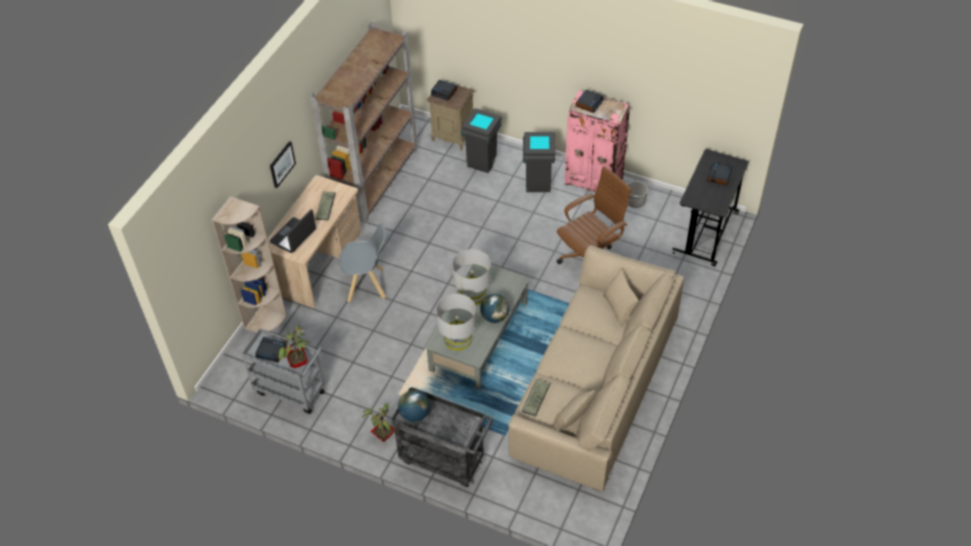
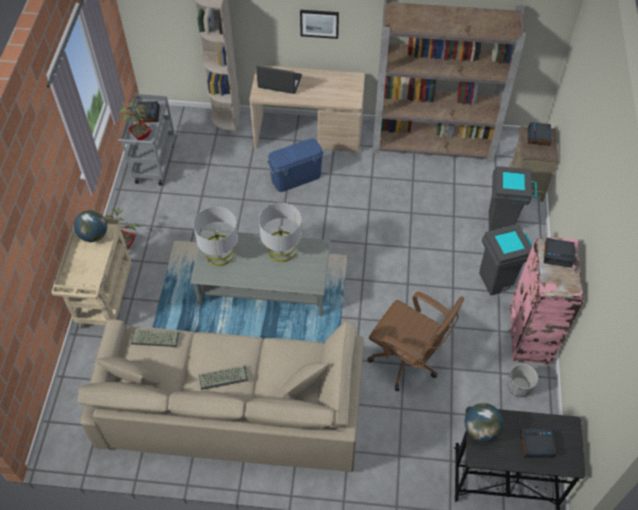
camera: 70 degrees right, 5 degrees up
(325, 205) = (327, 91): keyboard -> keyboard (223, 377)
(367, 285) = (296, 178): grey chair -> blue storage box
(445, 464) = (105, 301): black cart -> beige cart
(494, 317) = (258, 277): globe -> globe (480, 429)

